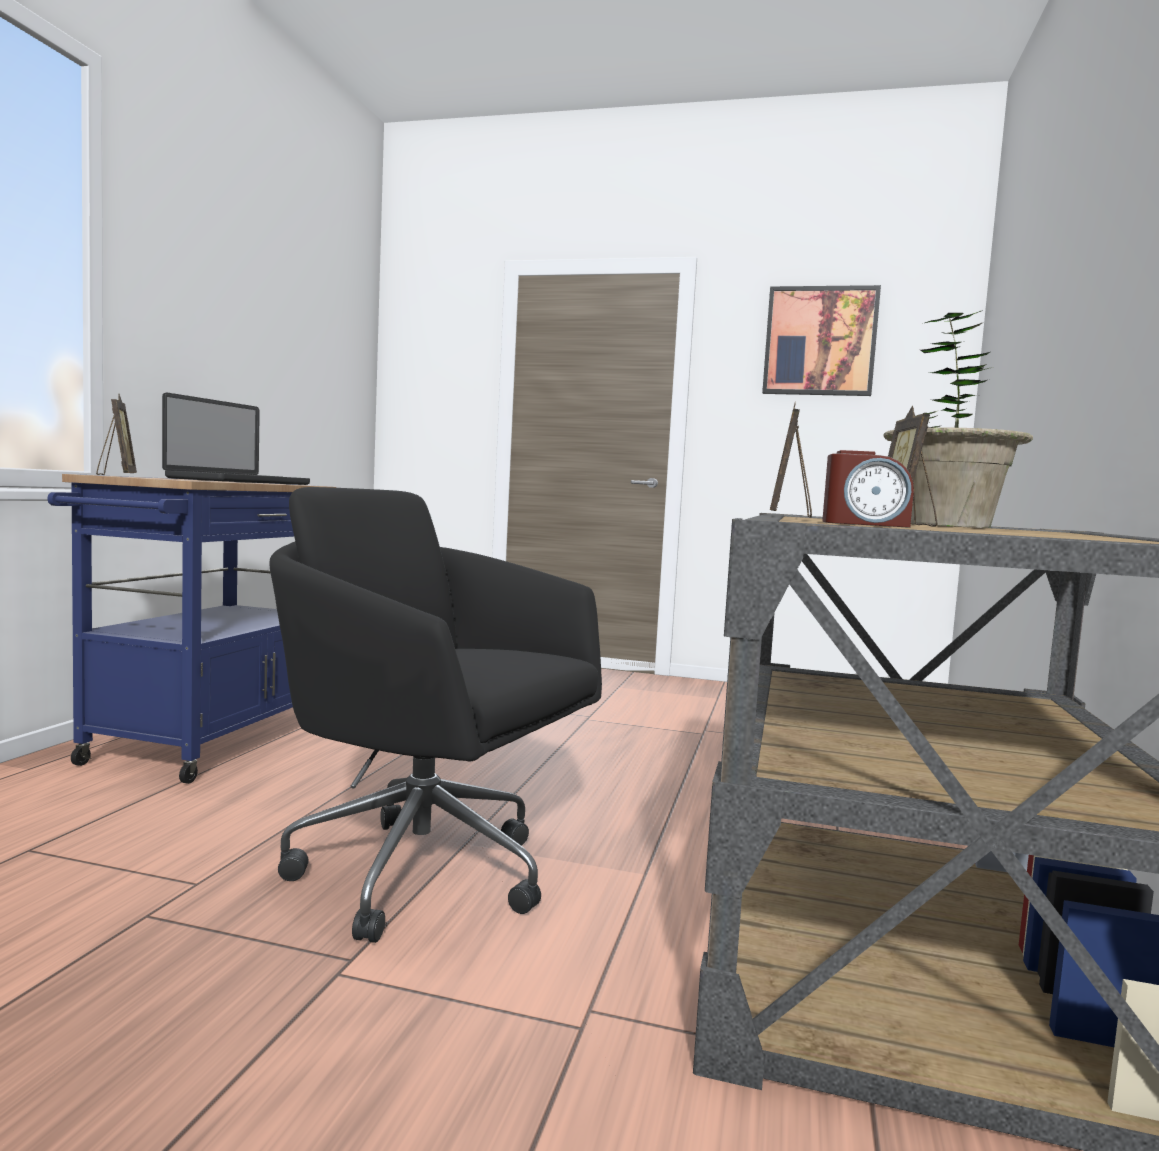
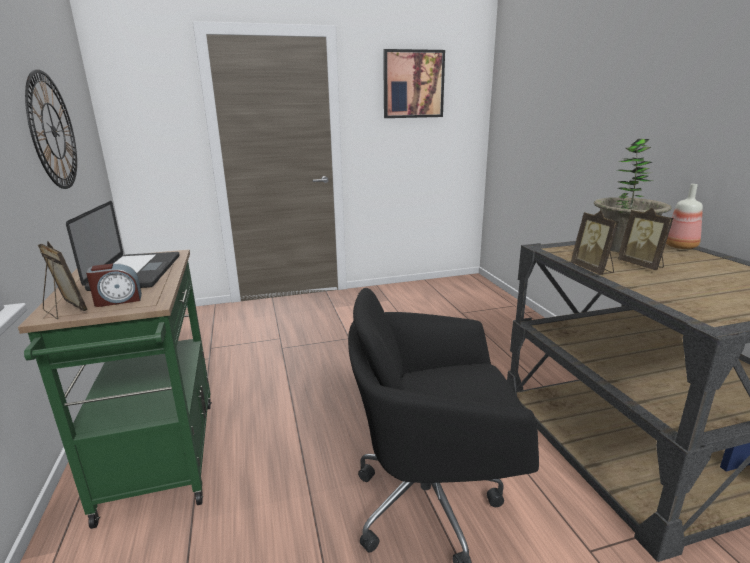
camera: 30 degrees left, 15 degrees up
(205, 744) = (160, 460): blue cart -> green cart
(279, 359) = (53, 131): none -> wall clock
(864, 524) = (670, 287): alarm clock -> alarm clock (118, 300)
(1080, 532) = (681, 246): none -> bottle

